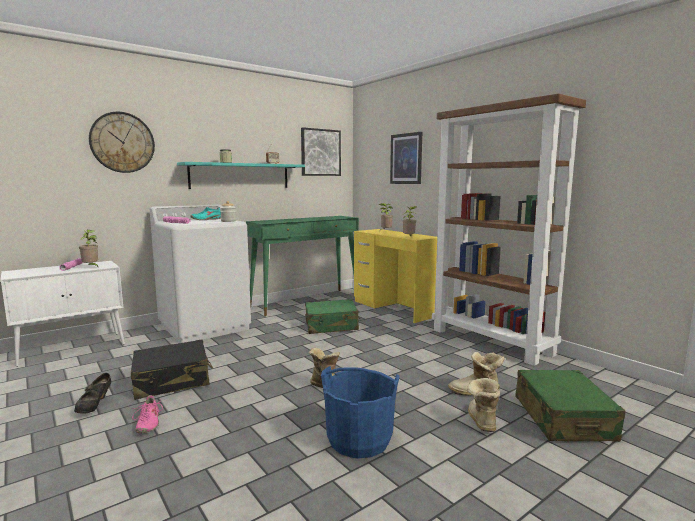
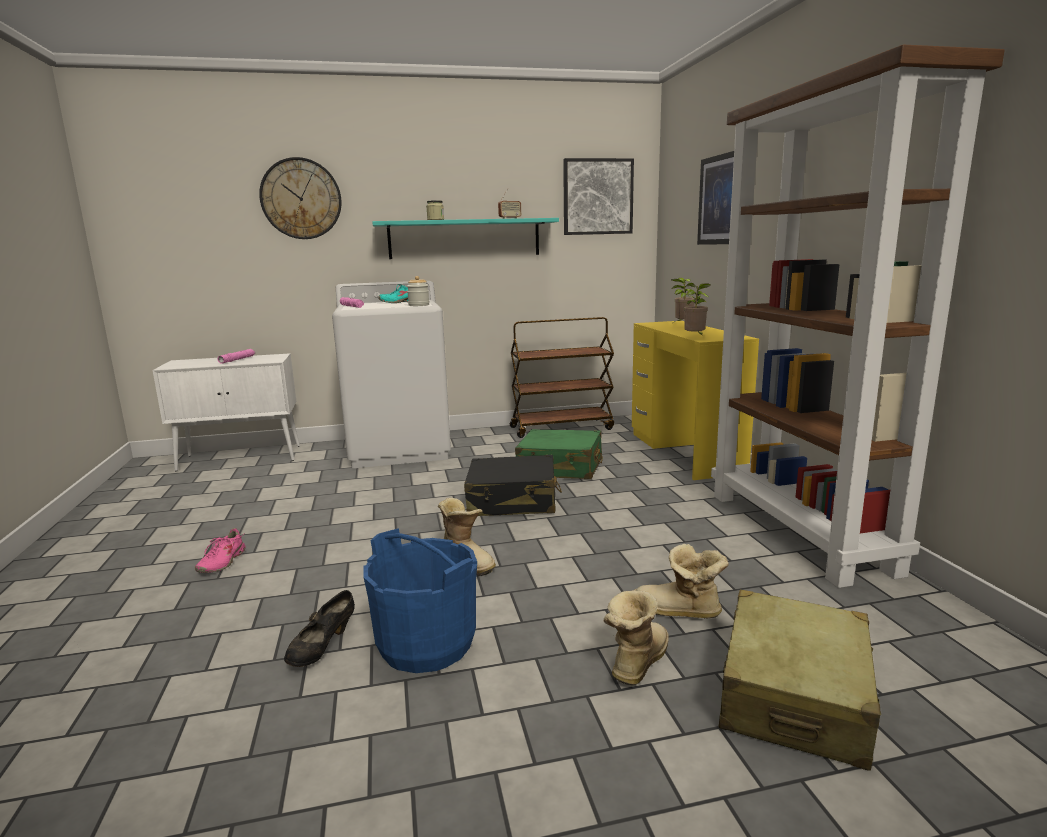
camera: 25 degrees right, 5 degrees up
(91, 267) = (255, 360): potted plant -> none
(94, 406) = (195, 530): black shoe -> black shoe (322, 648)
(172, 381) = (296, 514): black suitcase -> black suitcase (513, 501)
(306, 301) = (562, 428): green console table -> brown cart
(563, 418) = (794, 696): green suitcase -> beige suitcase

